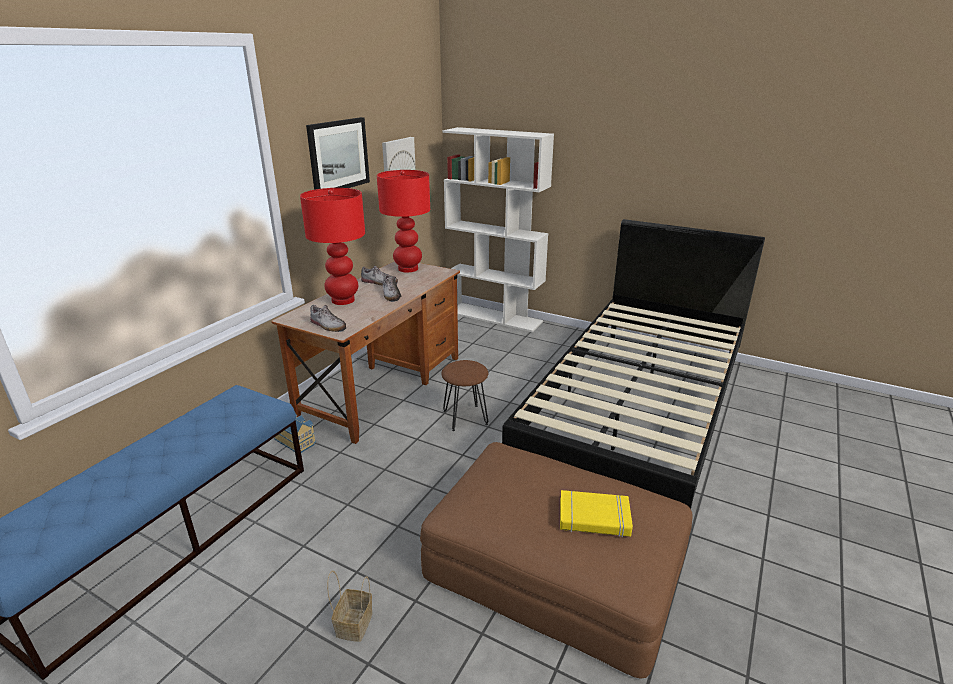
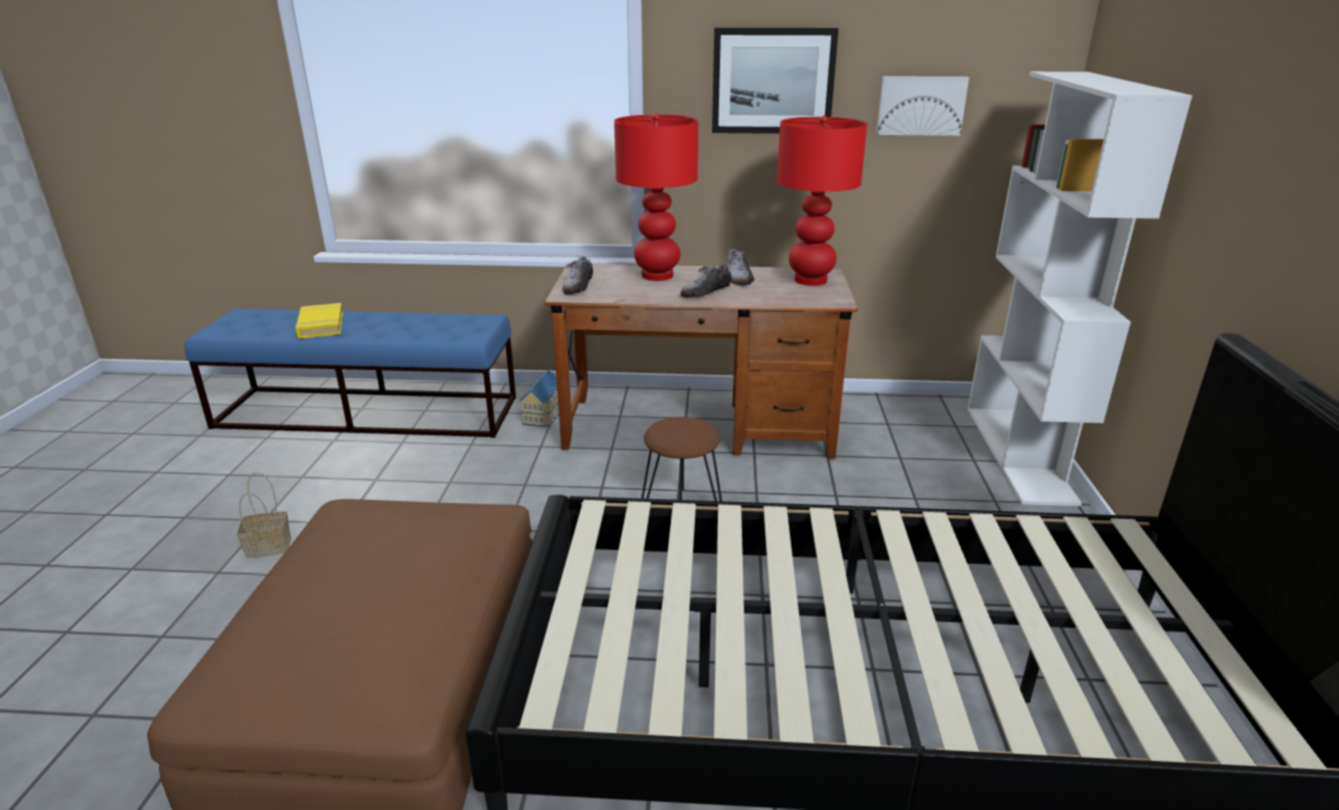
camera: 65 degrees right, 0 degrees up
(594, 518) = (337, 618): yellow book -> yellow book (320, 326)

